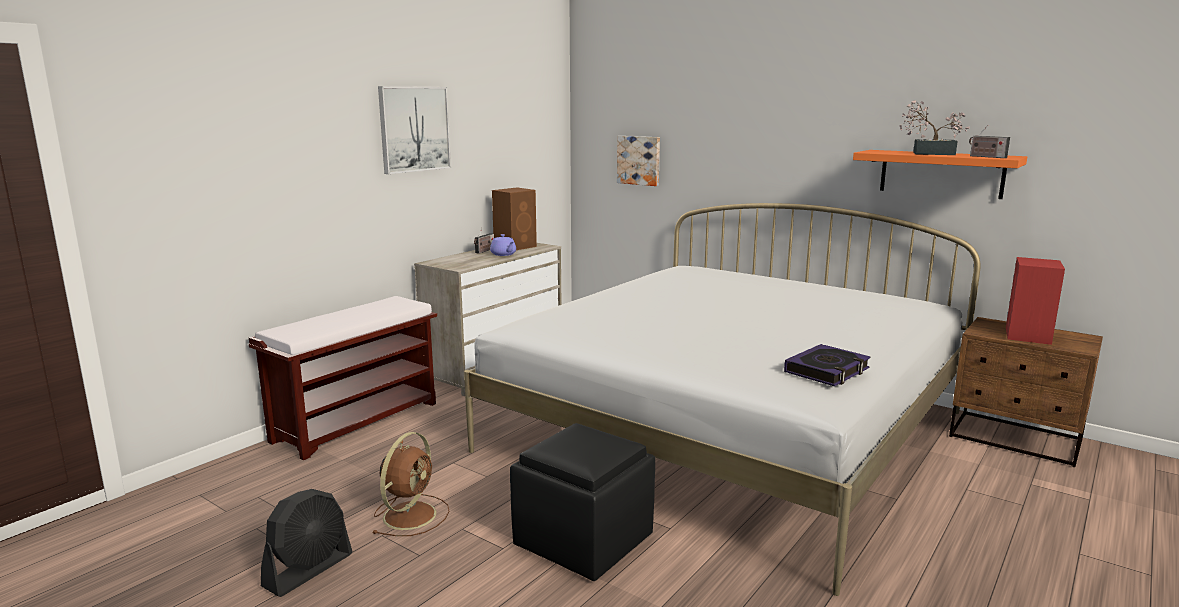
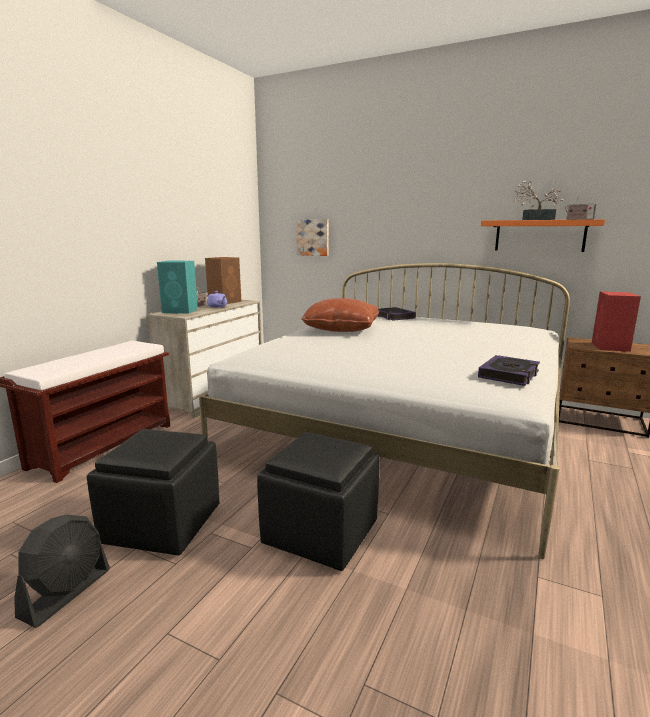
camera: 10 degrees left, 0 degrees up
(411, 514) = (162, 524): brown fan -> black ottoman
(414, 129) = (141, 204): picture -> none
(456, 260) = (181, 311): none -> turquoise speaker
(654, 293) = (341, 329): none -> brown pillow
(735, 276) = (394, 317): none -> book

